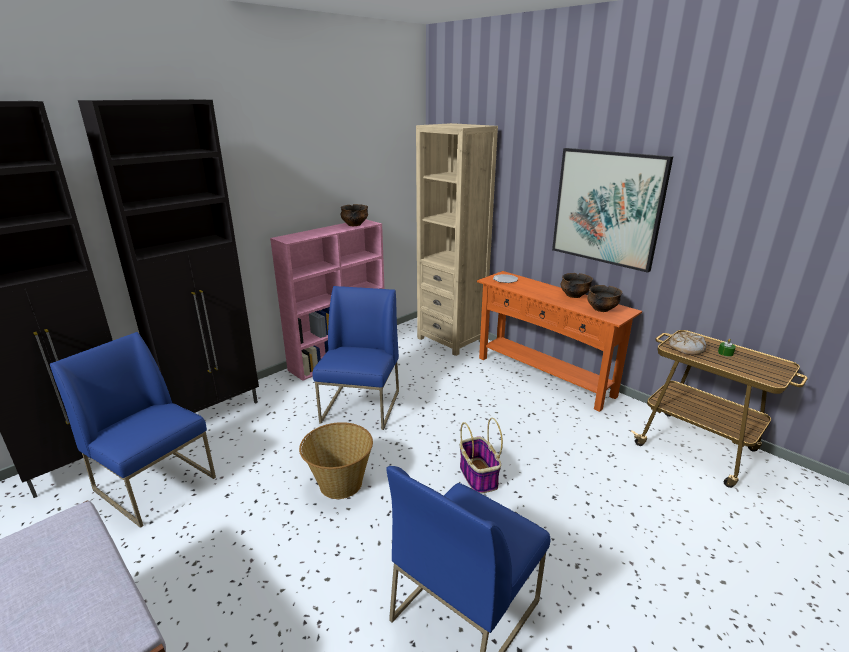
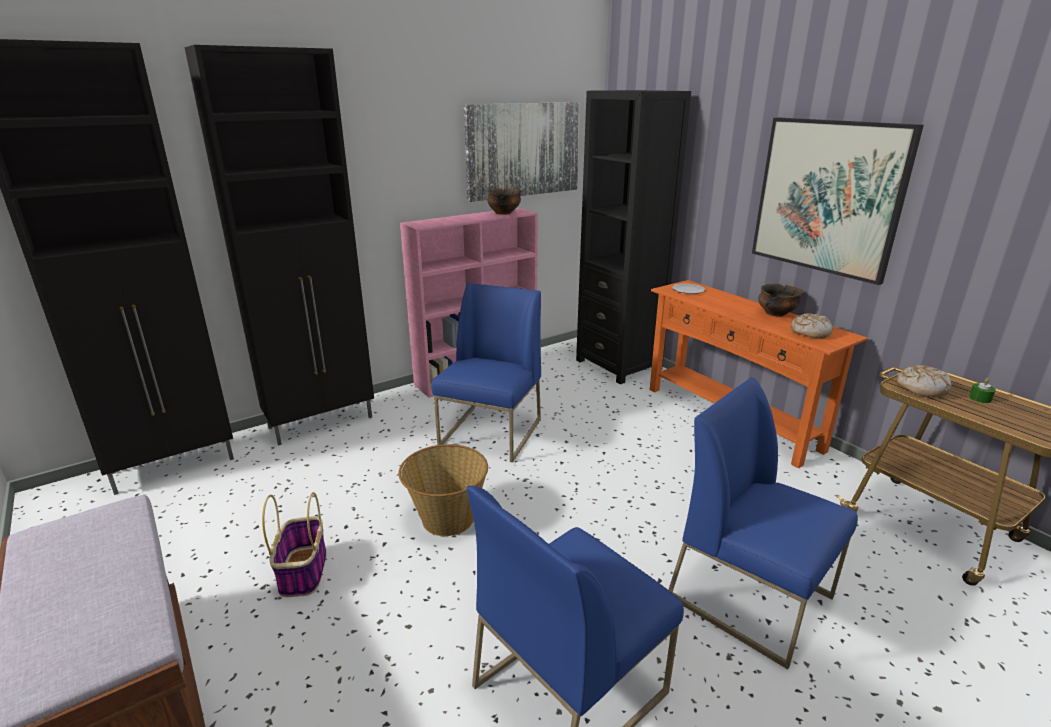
camera: 10 degrees right, 0 degrees up
(157, 483) = (243, 494): blue chair -> blue chair (751, 596)
(366, 172) = (523, 150): none -> picture
(451, 339) = (618, 365): beige bookcase -> black bookcase
(478, 475) = (619, 529): basket -> basket (303, 571)
(601, 309) = (810, 332): bowl -> bread

